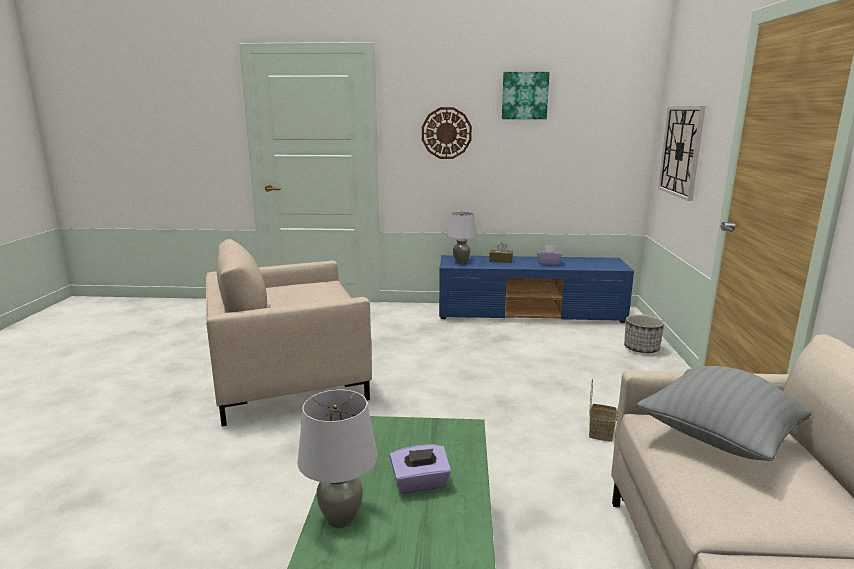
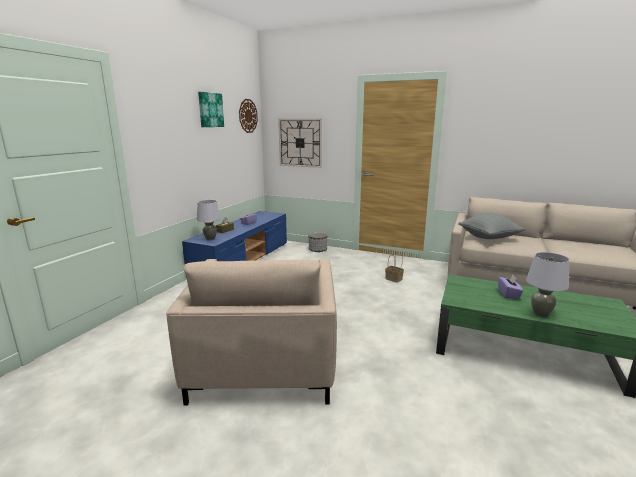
camera: 70 degrees left, 0 degrees up
(446, 133) = (171, 140): wall clock -> wall clock (248, 116)

